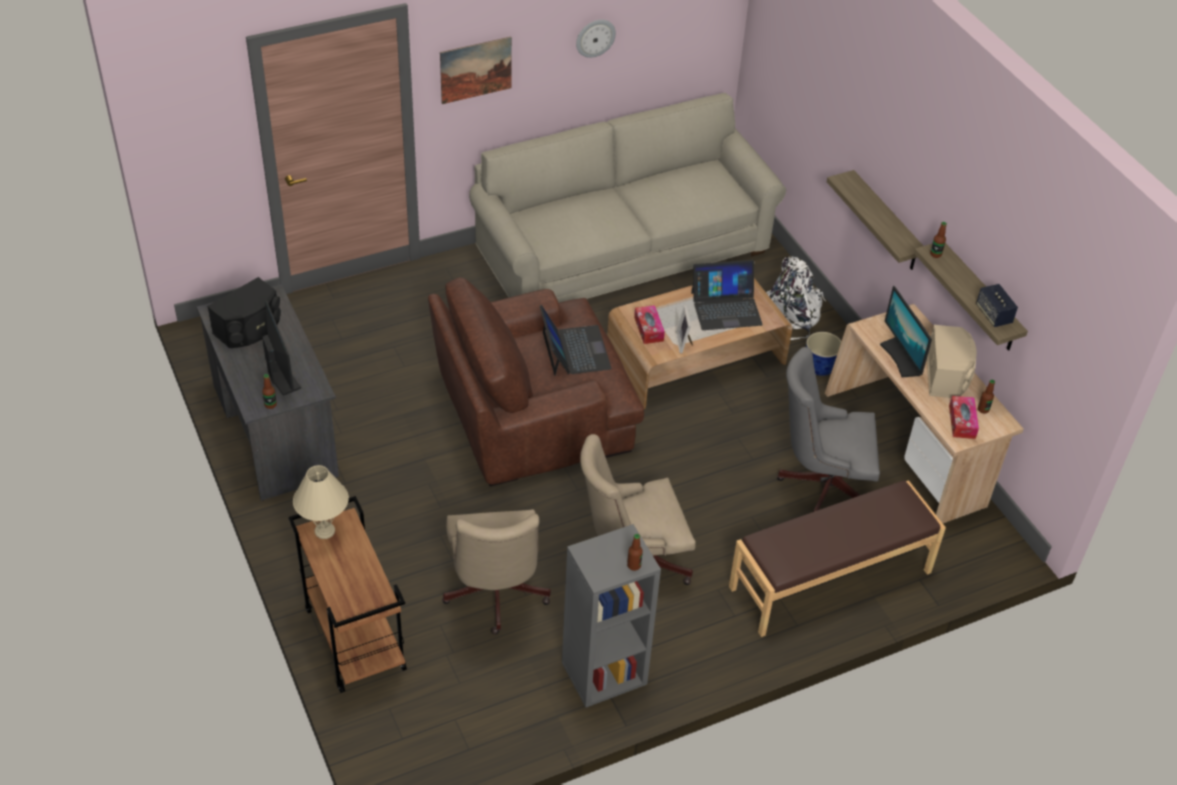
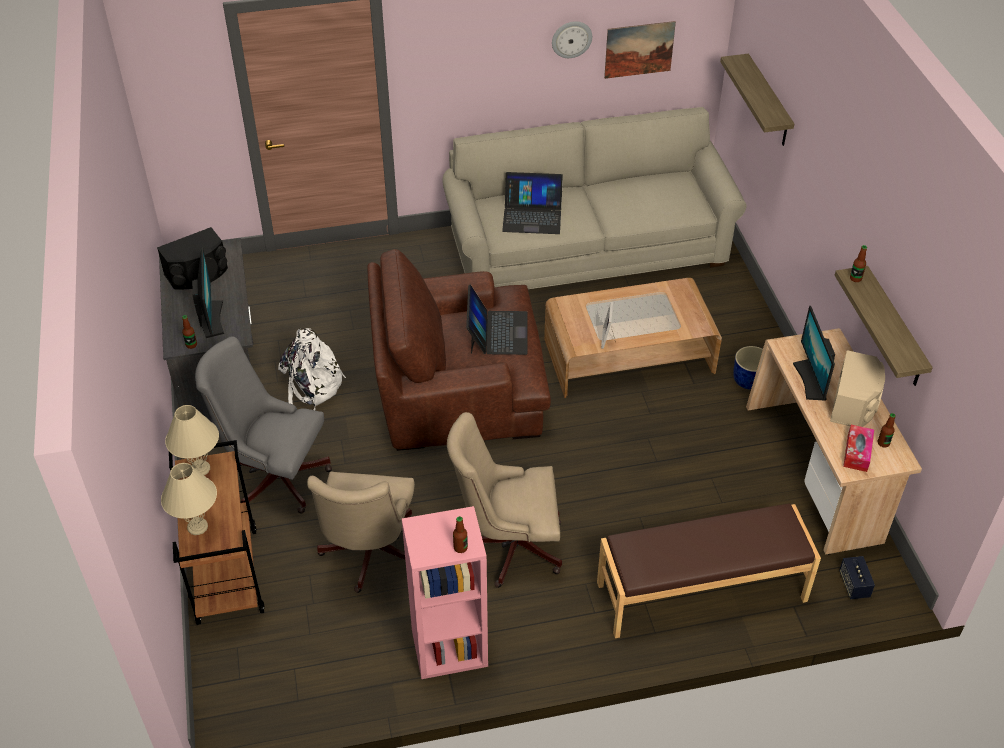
camera: 15 degrees right, 0 degrees up
(343, 589) = (197, 527): none -> beige table lamp
(476, 70) = (450, 58): picture -> picture (639, 49)
(603, 674) = (449, 649): grey bookcase -> pink bookcase
(648, 329) = (578, 322): tissue box -> none
(726, 308) = (659, 311): laptop -> laptop (532, 216)
(792, 314) = (735, 327): white backpack -> white backpack (310, 387)
(820, 485) = (717, 496): grey office chair -> grey office chair (274, 476)
(886, 222) = (823, 244): shelf -> shelf (768, 102)
(993, 315) = (899, 346): speaker -> speaker (854, 585)

